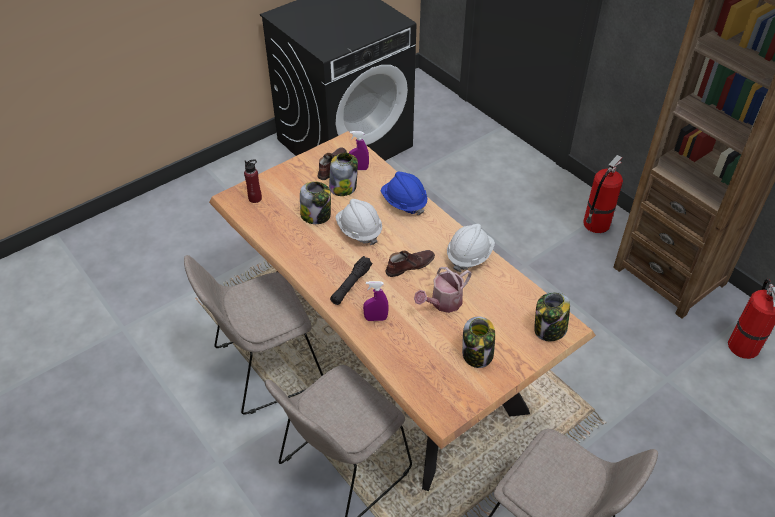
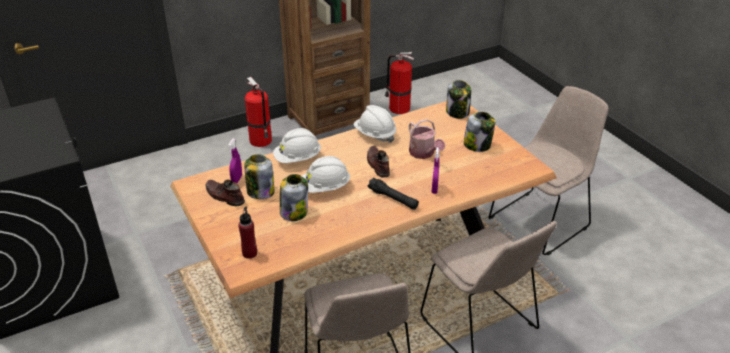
camera: 80 degrees left, 10 degrees down
(404, 203) = (298, 159): blue hard hat -> white hard hat

